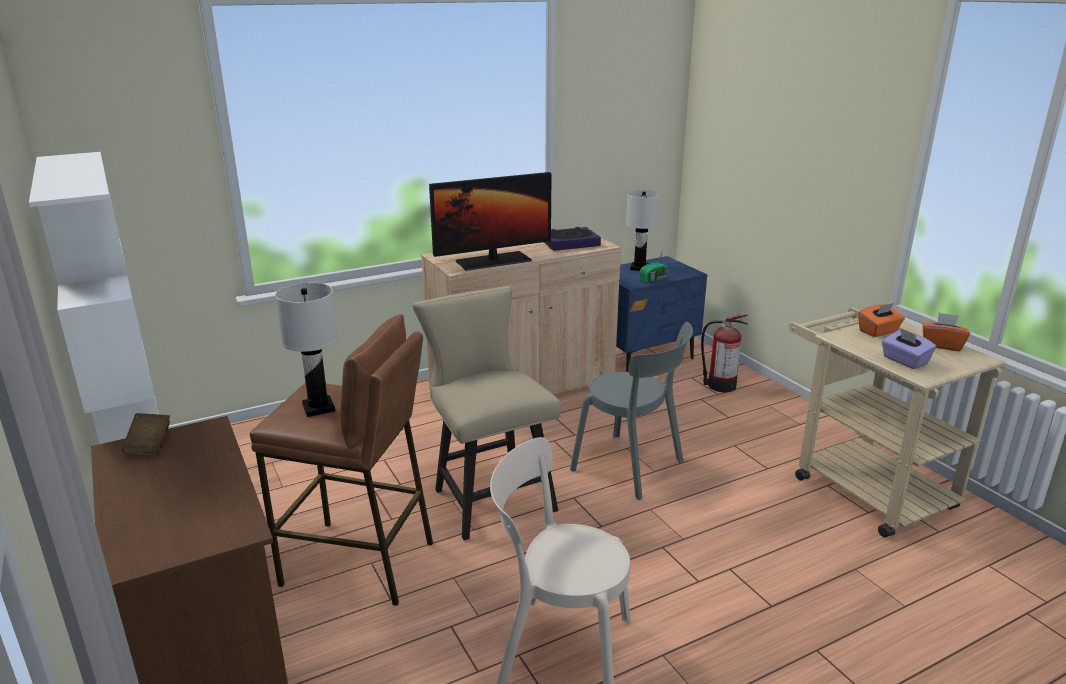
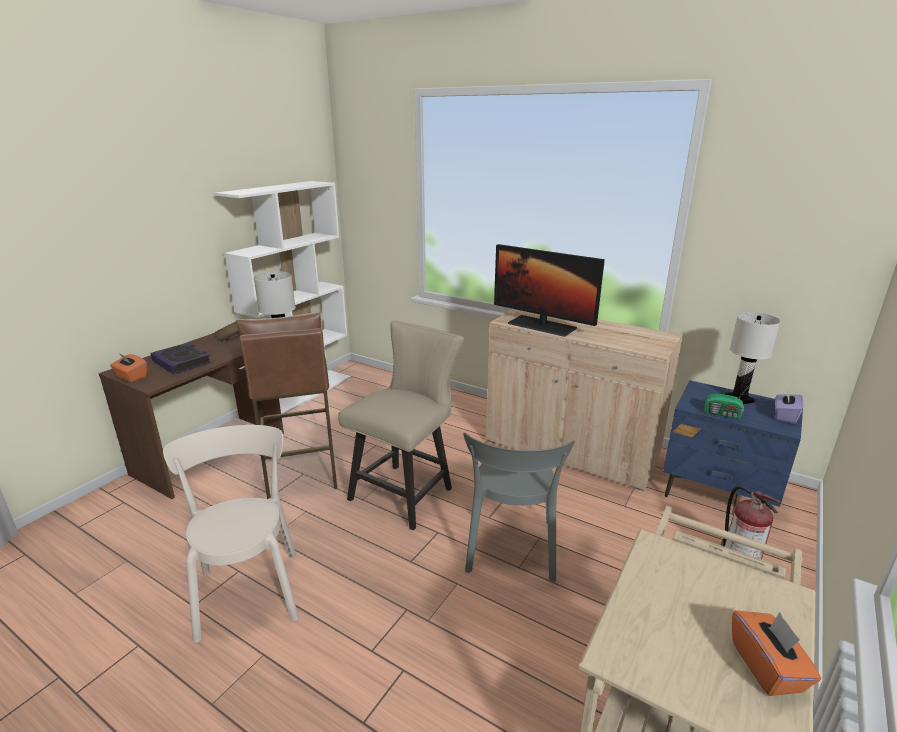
camera: 60 degrees right, 0 degrees up
(570, 243) = (634, 338): book -> book (182, 362)
(878, 331) = (726, 584): orange tissue box -> orange tissue box (131, 377)
(904, 361) = (646, 626): purple tissue box -> purple tissue box (784, 416)

